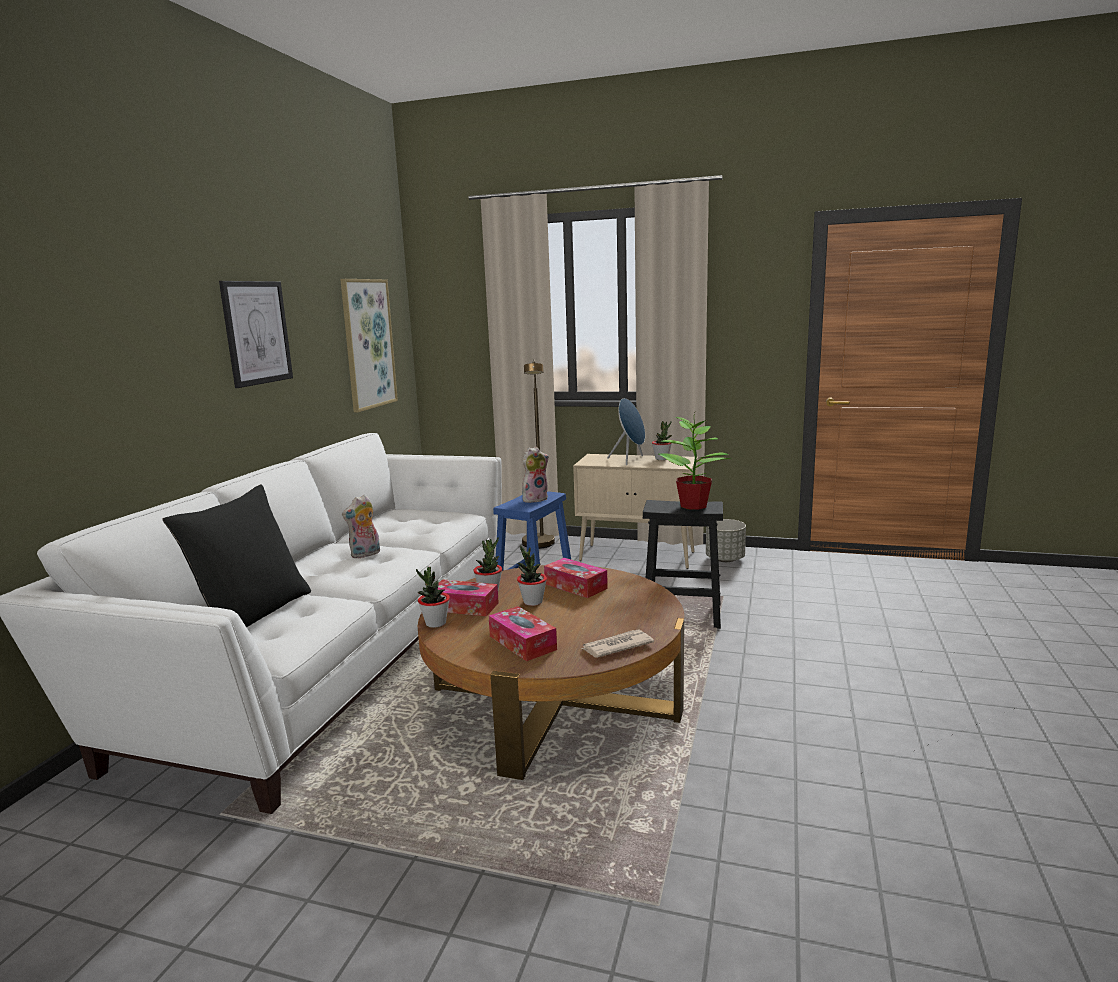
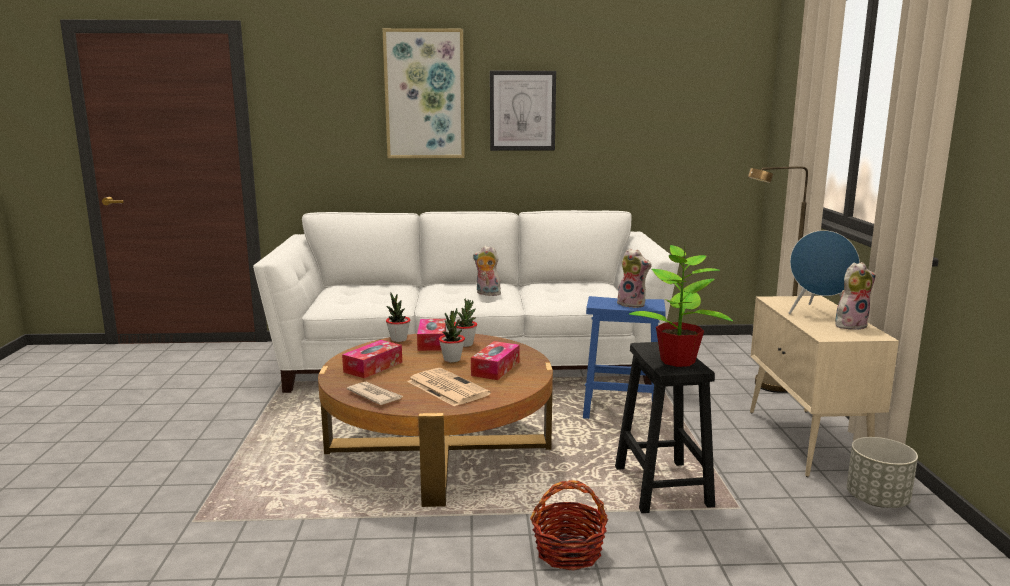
camera: 70 degrees right, 0 degrees up
(252, 614) = (368, 292): black pillow -> none
(368, 344) = (679, 130): picture -> picture (424, 94)
(614, 611) = (446, 388): none -> newspaper
(661, 459) = (850, 325): potted plant -> plush toy
(770, 665) = (569, 552): none -> basket

